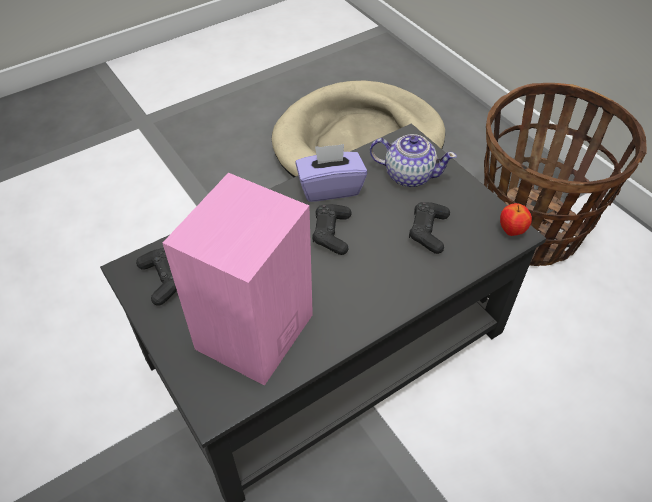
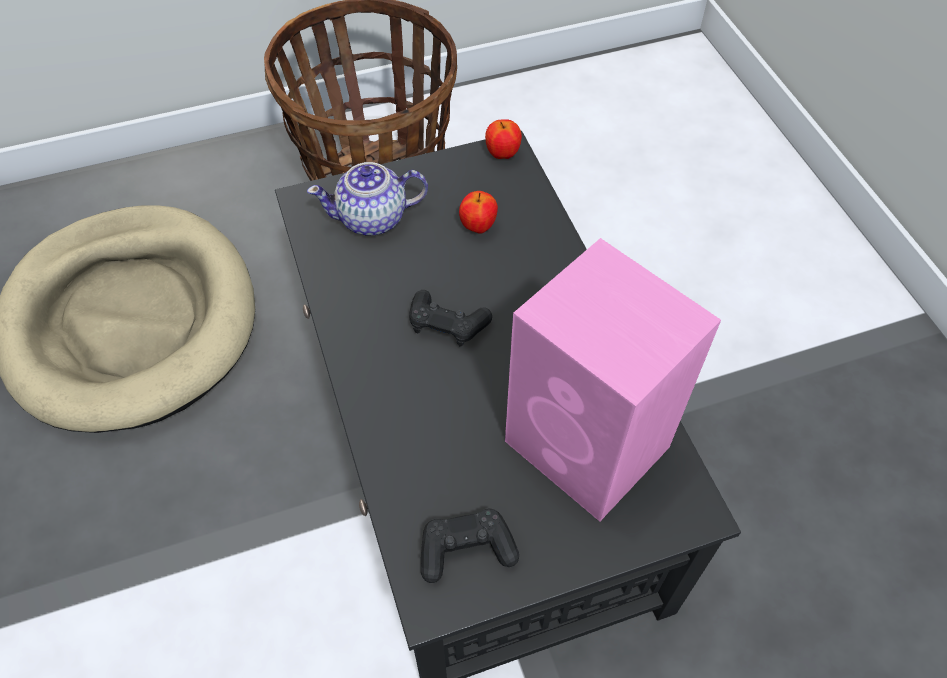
camera: 75 degrees left, 5 degrees up
(330, 187) = (361, 307): purple tissue box -> none
(408, 175) = (373, 218): teapot -> teapot turned 135 degrees counterclockwise
(428, 231) = (478, 227): black game controller -> apple

